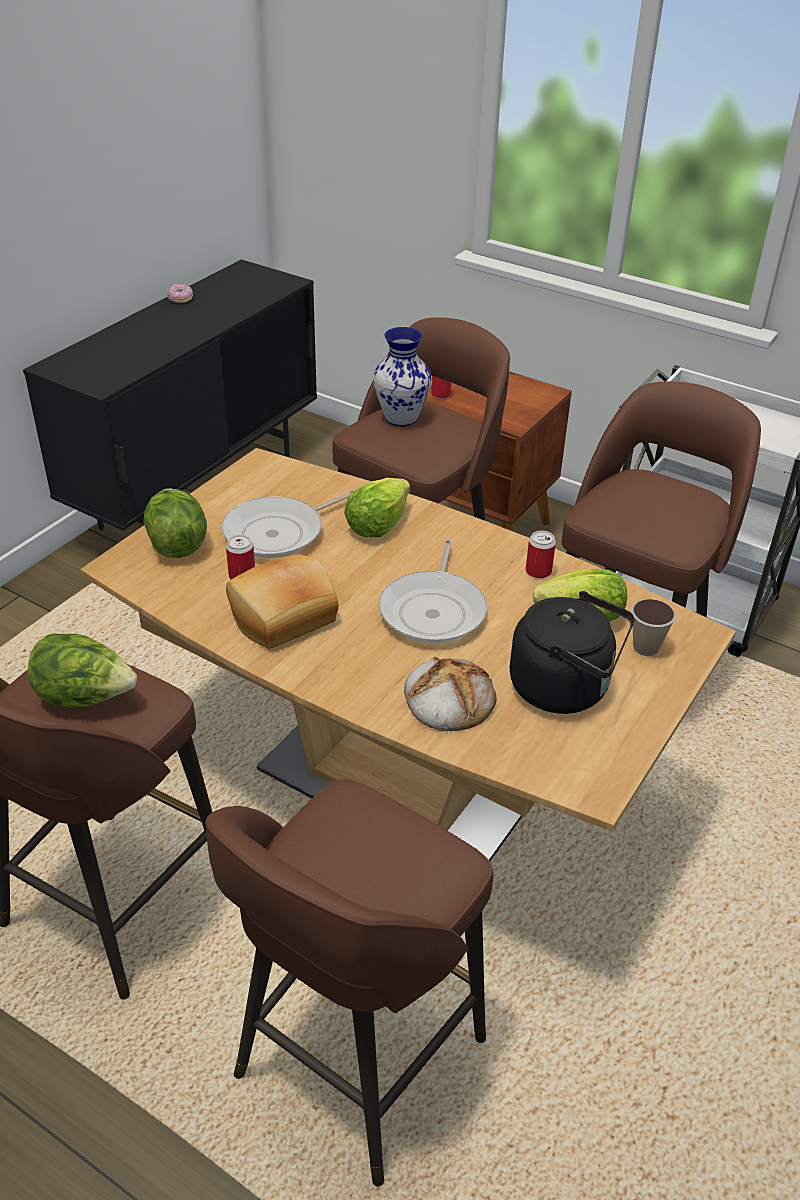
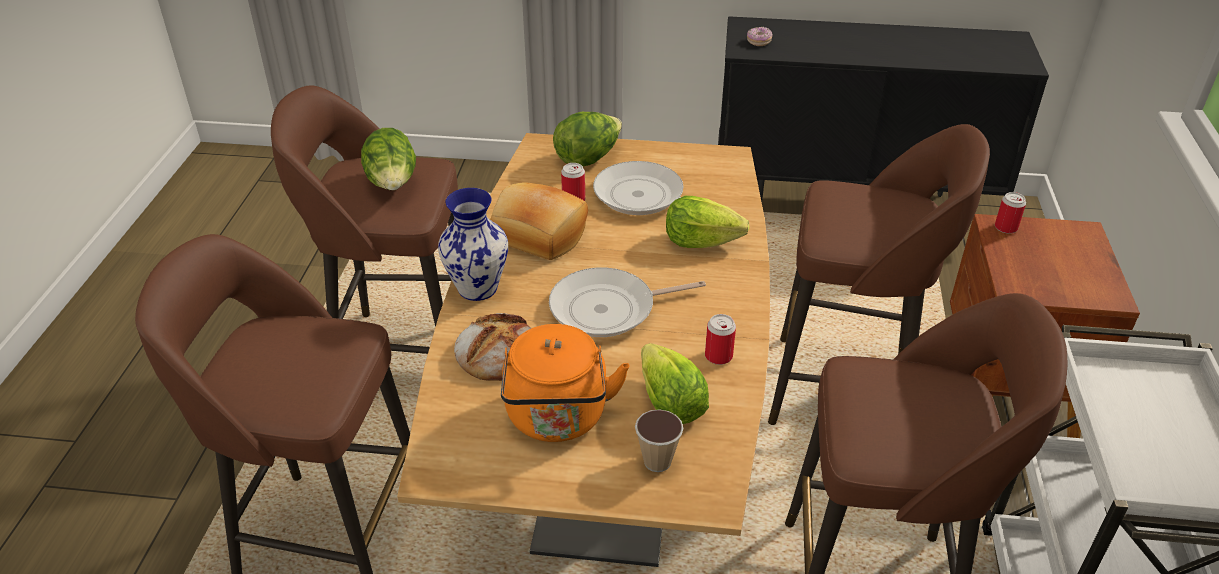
camera: 65 degrees right, 0 degrees up
(180, 299) = (915, 32): donut -> donut (759, 42)
(400, 418) = (880, 200): vase -> vase (477, 287)
(565, 688) = (558, 419): black kettle -> orange kettle

